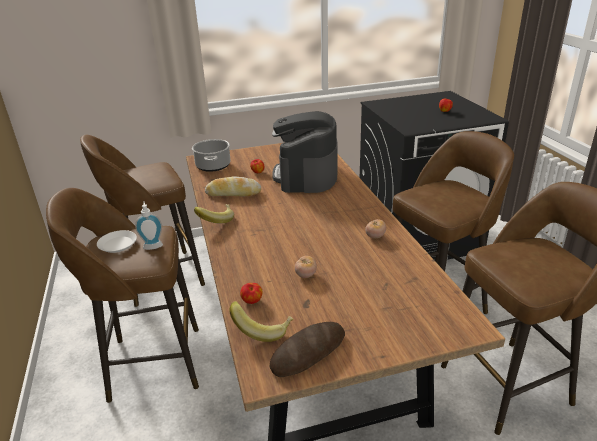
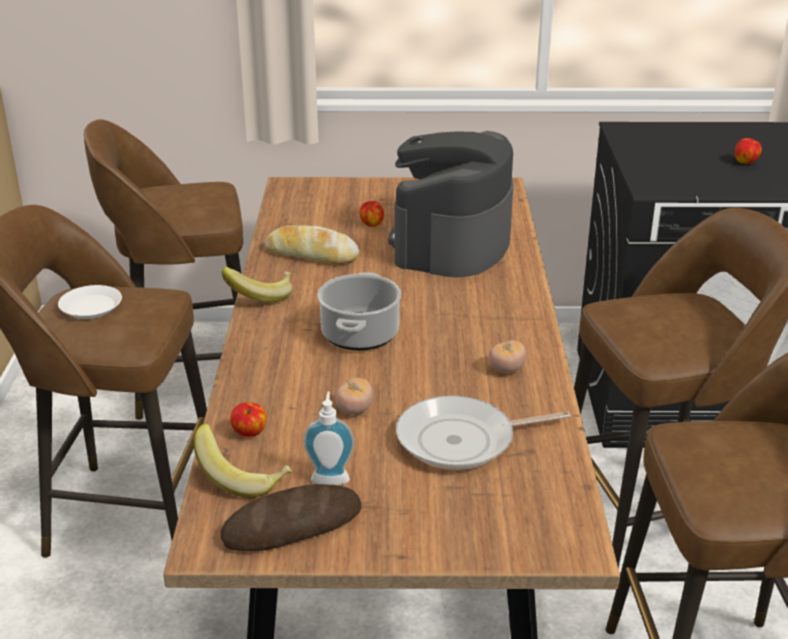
camera: 15 degrees right, 0 degrees up
(153, 245) = (141, 318): soap dispenser -> soap dispenser (330, 477)
(213, 165) = (303, 201): cooking pot -> cooking pot (359, 334)
(375, 280) = (462, 440): none -> frying pan

